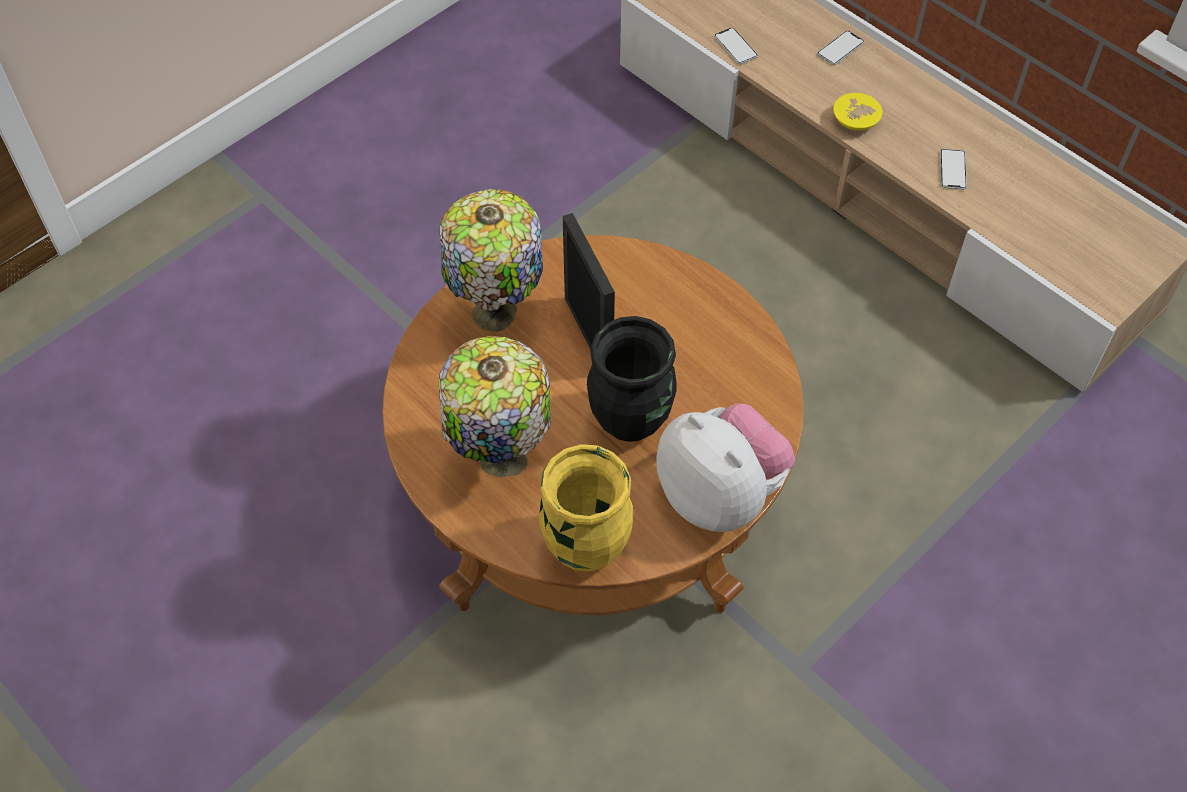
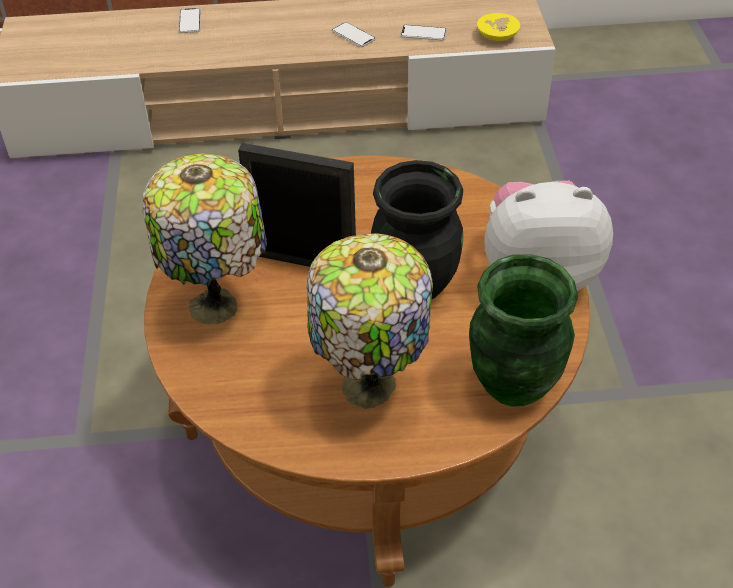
camera: 50 degrees left, 10 degrees down
(585, 546) = (512, 384): yellow vase -> green vase
(735, 47) = (117, 62): phone -> phone (423, 33)
(857, 121) = (259, 49): yellow bowl -> yellow bowl (498, 35)

